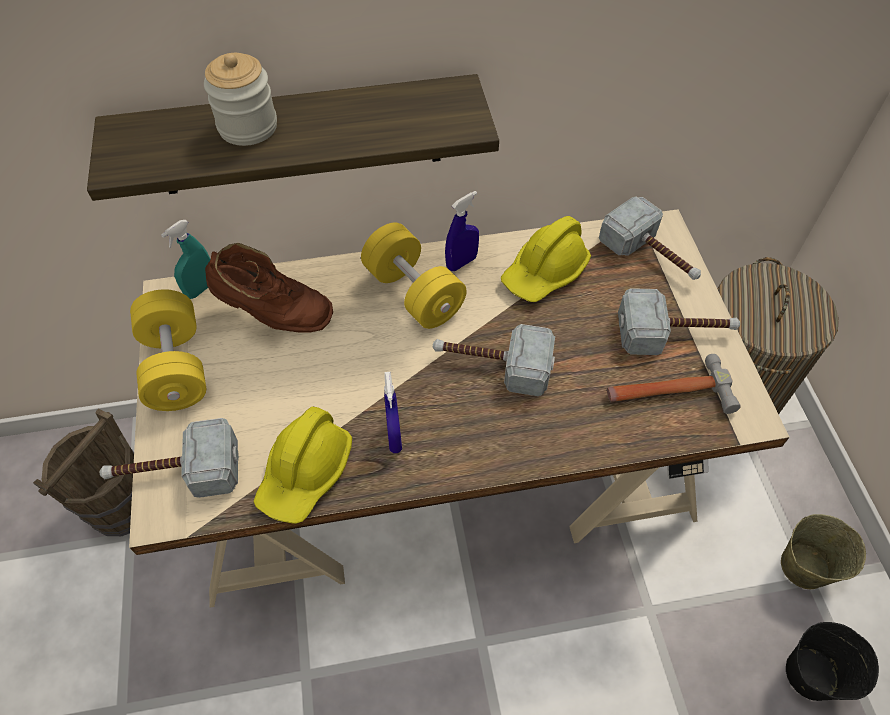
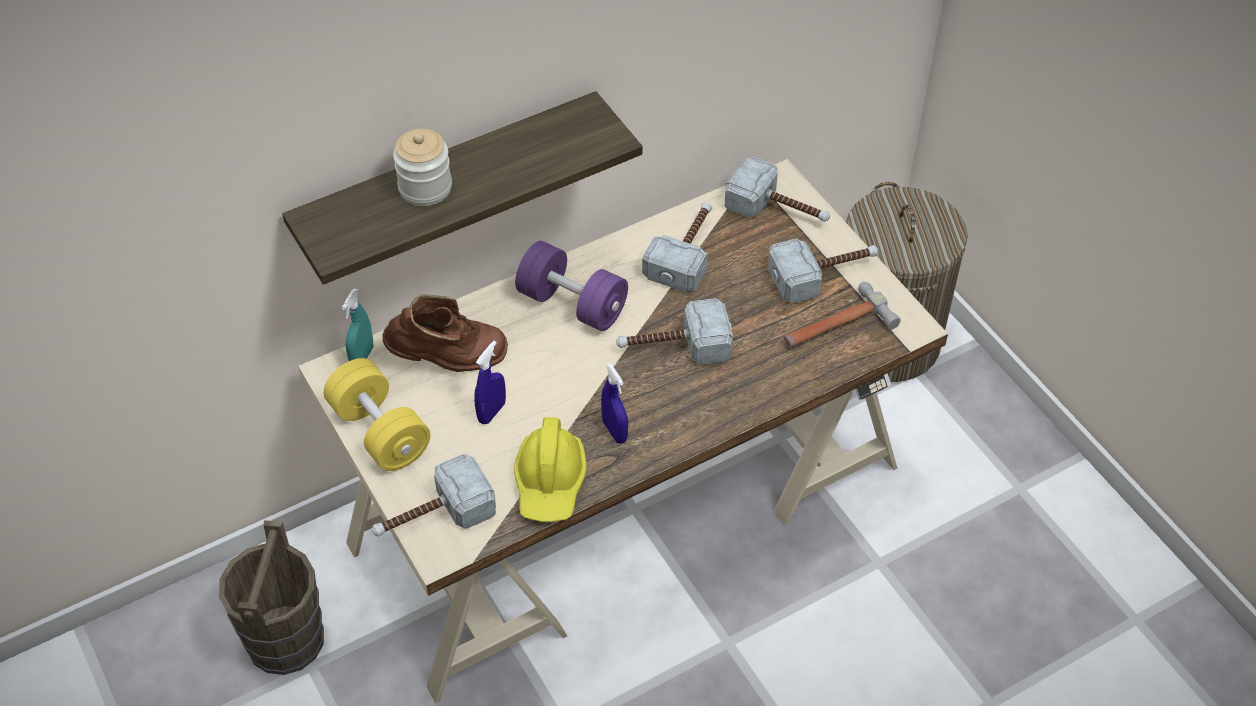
camera: 20 degrees left, 5 degrees down
(413, 293) = (572, 304): yellow dumbbell -> purple dumbbell
(461, 262) = (604, 264): blue spray bottle -> blue spray bottle (492, 412)
(545, 272) = (687, 252): yellow hard hat -> hammer
(803, 567) = (1010, 478): beige bucket -> none
(810, 674) = (1043, 569): black bucket -> none

